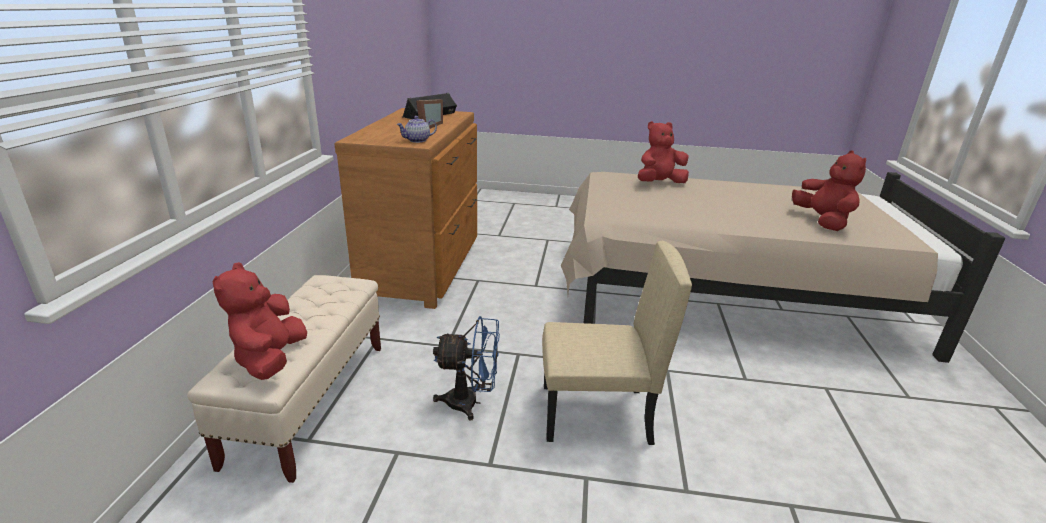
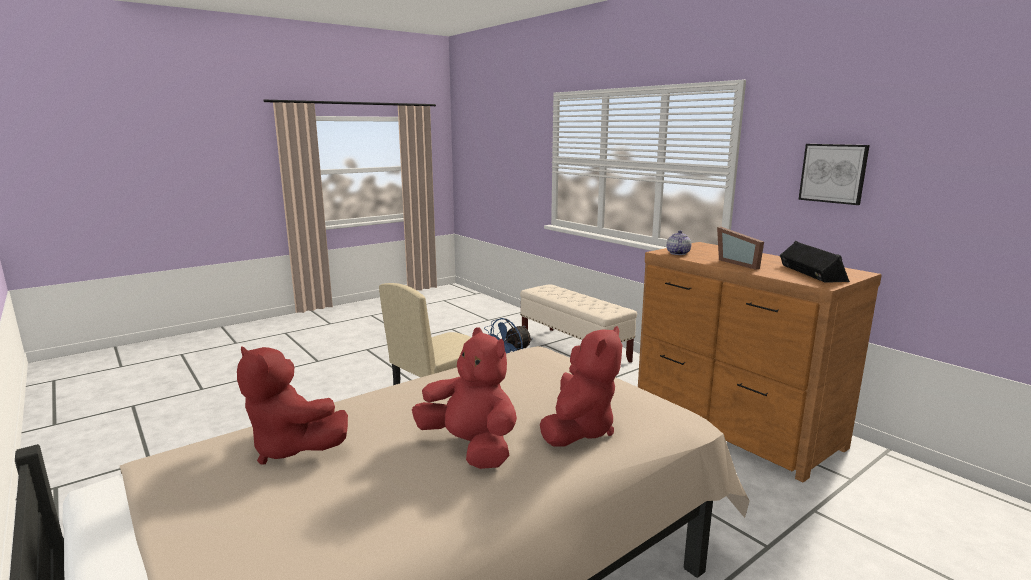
camera: 135 degrees right, 10 degrees down
(270, 359) = (550, 291): red plush toy -> red plush toy (470, 447)
(353, 40) = (833, 173): none -> picture

